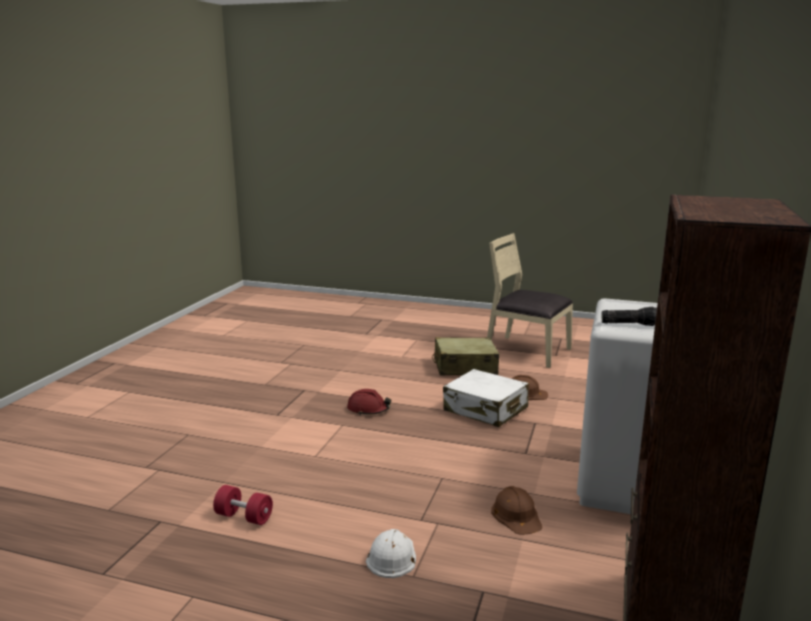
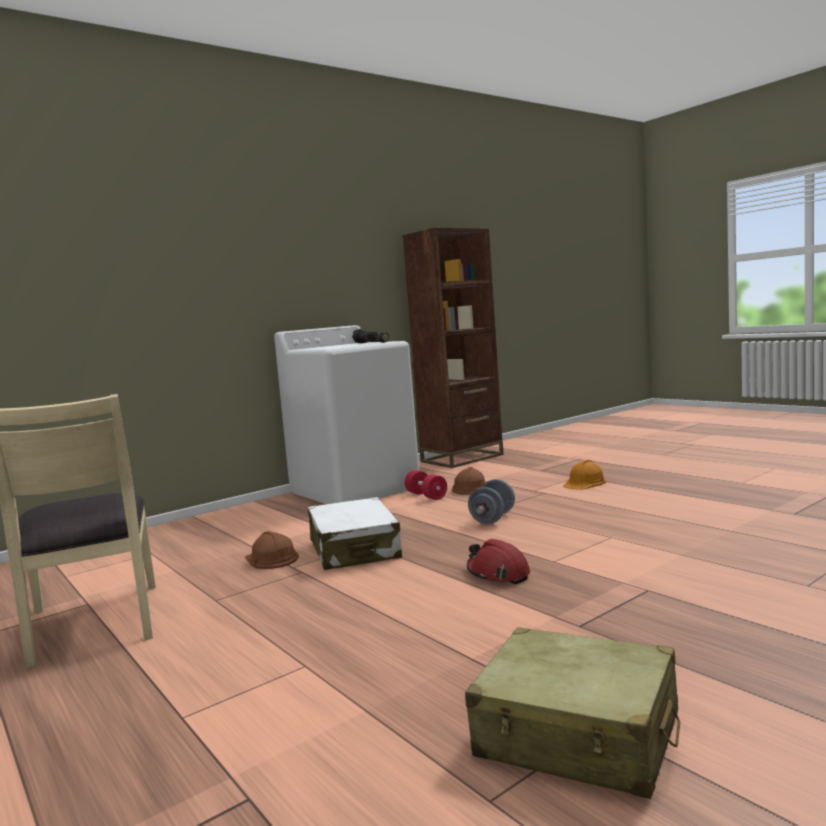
camera: 145 degrees left, 10 degrees down
(244, 517) = (703, 508): red dumbbell -> red dumbbell (426, 496)
(392, 556) = (584, 483): white hard hat -> orange hard hat
(428, 462) = (492, 518): none -> grey dumbbell
(464, 367) = (253, 612): beige suitcase -> beige suitcase (577, 735)

